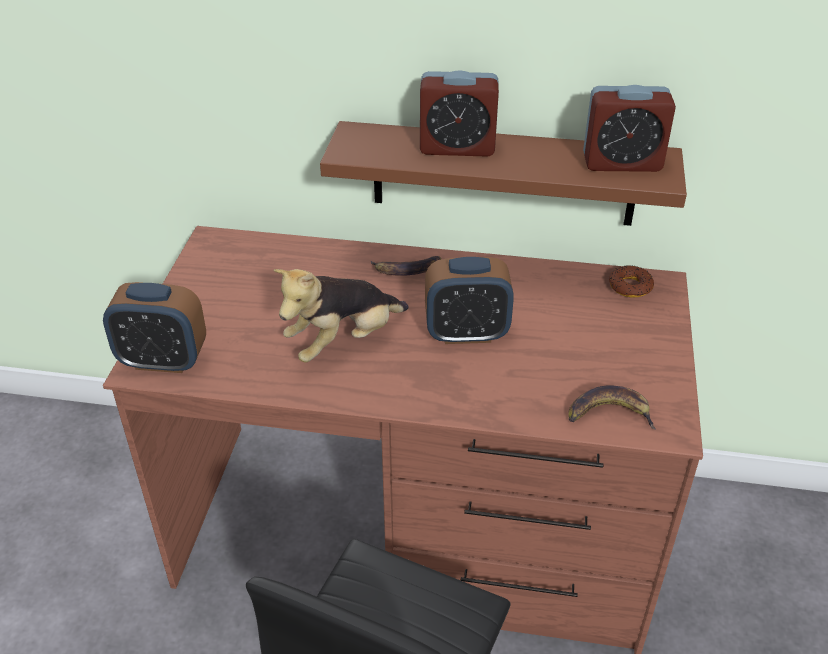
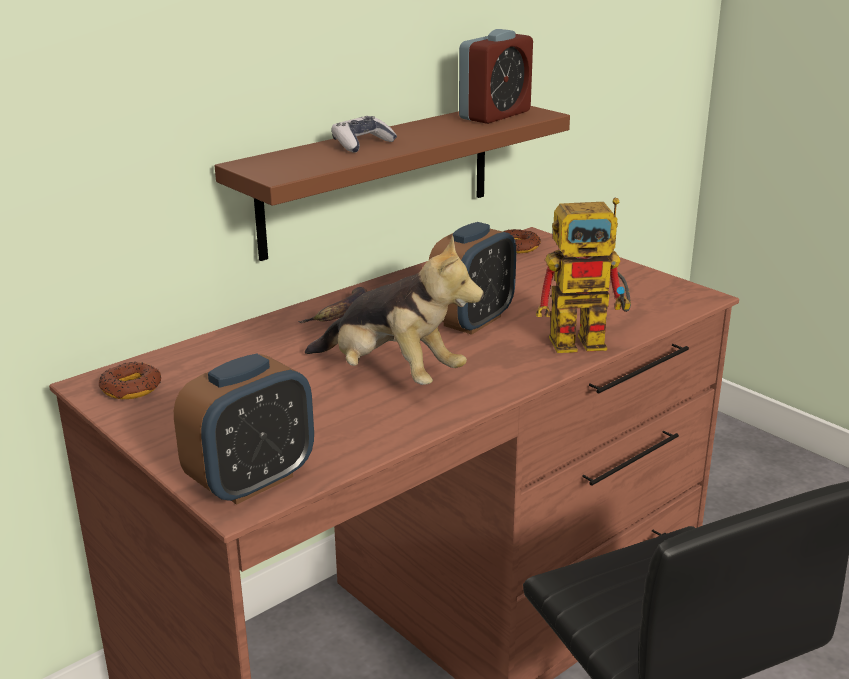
camera: 50 degrees left, 15 degrees down
(219, 254) = (131, 388): none -> donut
(343, 341) = (391, 375): plush toy -> plush toy turned 60 degrees counterclockwise
(457, 147) = (362, 144): alarm clock -> game controller
(505, 405) = (589, 340): none -> toy robot
(609, 413) = (652, 308): banana -> none

